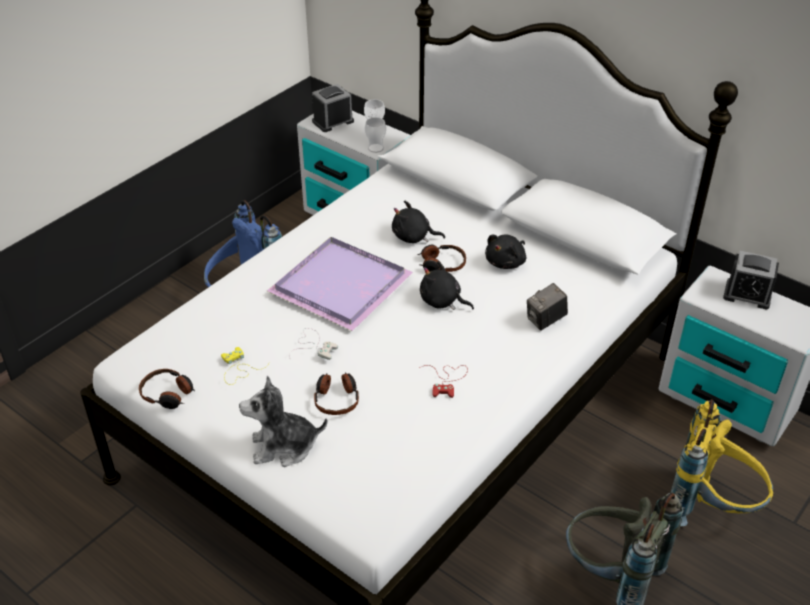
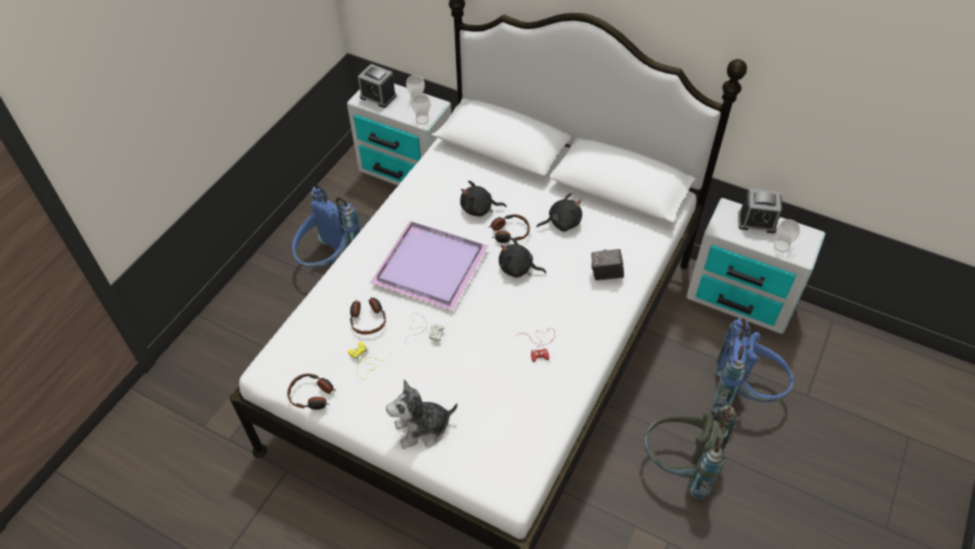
camera: 10 degrees left, 10 degrees up
(333, 121) = (378, 96): alarm clock -> alarm clock turned 105 degrees counterclockwise
(336, 399) = (454, 376): headphones -> headphones (368, 319)
(506, 262) = (562, 222): black plush toy -> black plush toy turned 135 degrees counterclockwise
(545, 320) = (606, 274): camera -> camera turned 45 degrees clockwise
(711, 507) = (744, 393): yellow backpack -> blue backpack
(773, 324) = (781, 246): none -> cup

